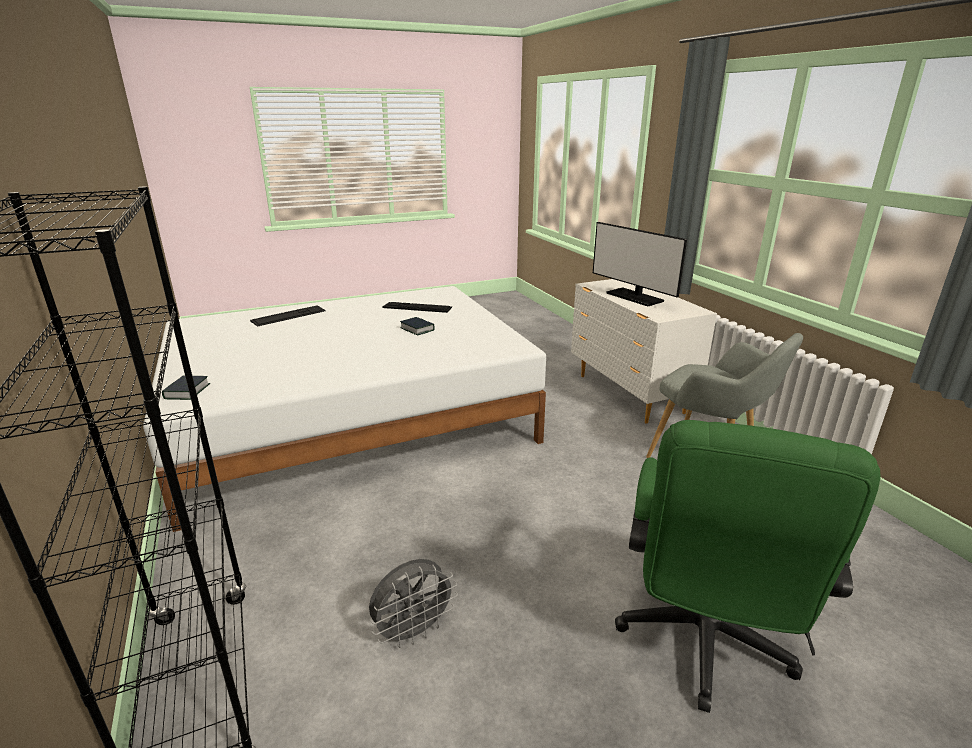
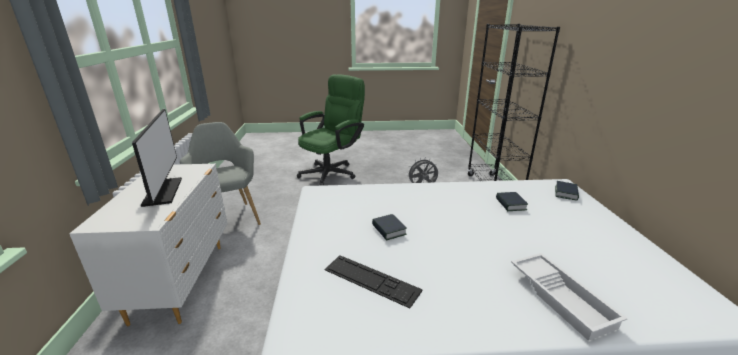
camera: 160 degrees left, 0 degrees up
(281, 366) = (510, 204): none -> book
(289, 316) = (562, 297): keyboard -> white tray

